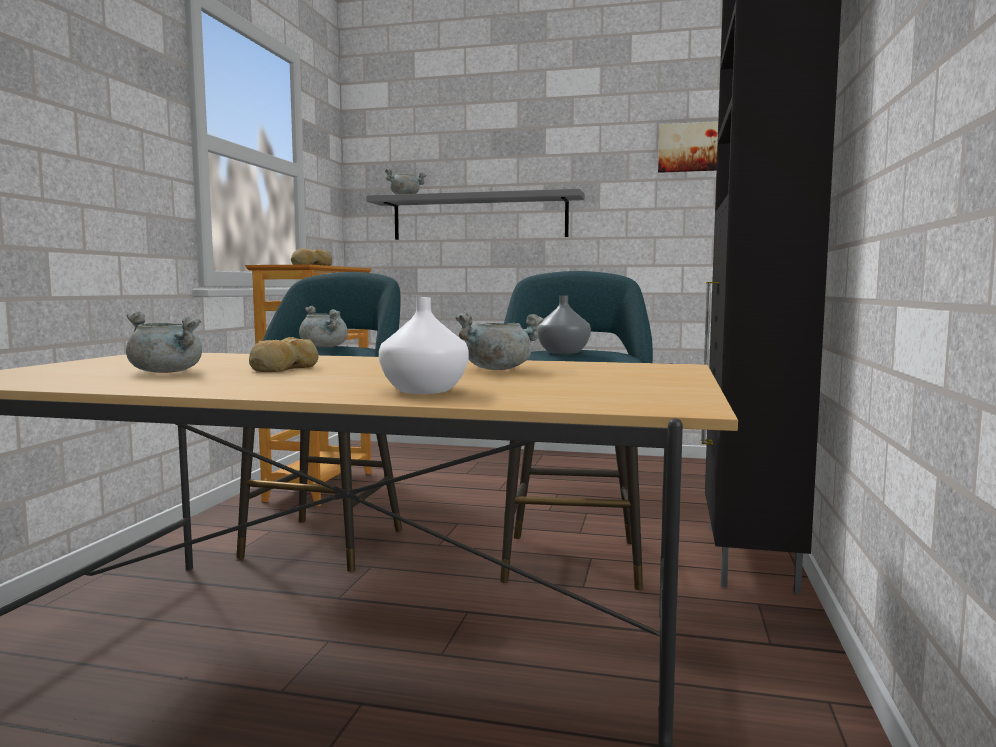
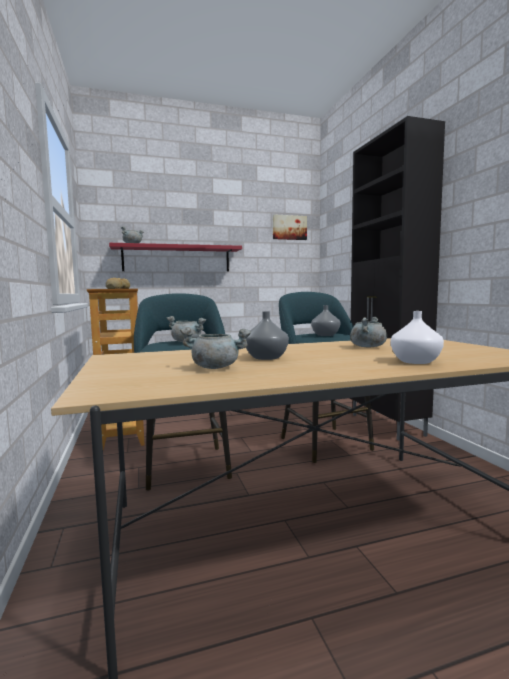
camera: 30 degrees left, 0 degrees up
(283, 368) = (267, 357): bread -> grey vase
(479, 217) = (177, 259): grey shelf -> red shelf

